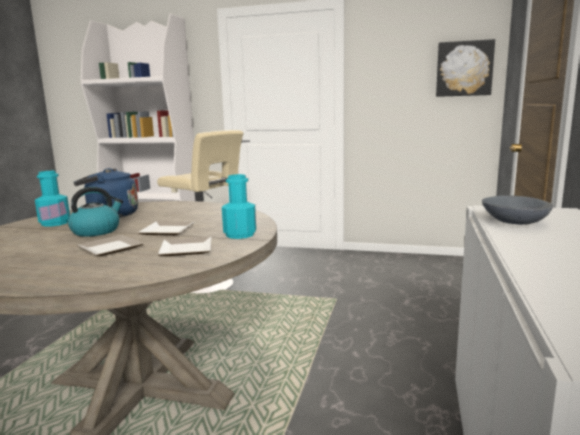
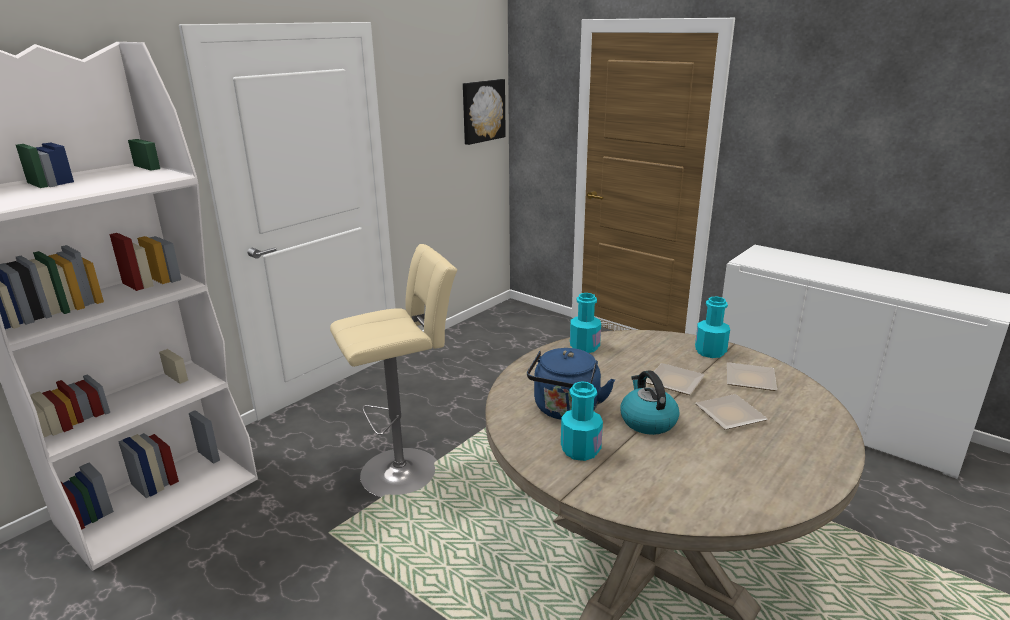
camera: 65 degrees left, 10 degrees up
(216, 208) = (584, 347): none -> turquoise bottle
(513, 222) = (785, 266): grey bowl -> none

